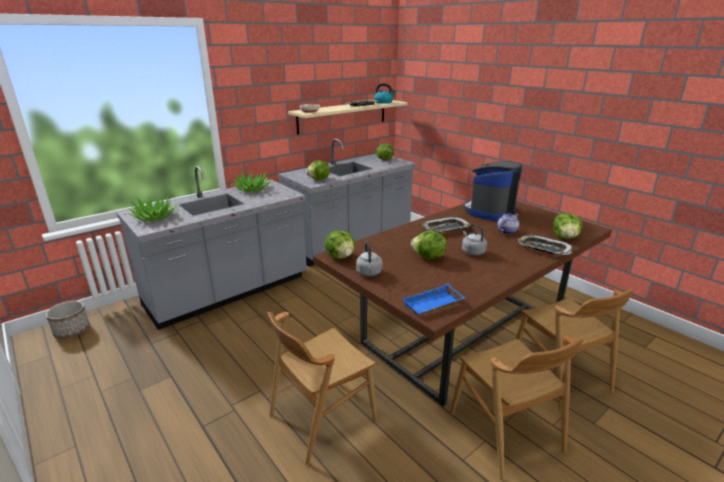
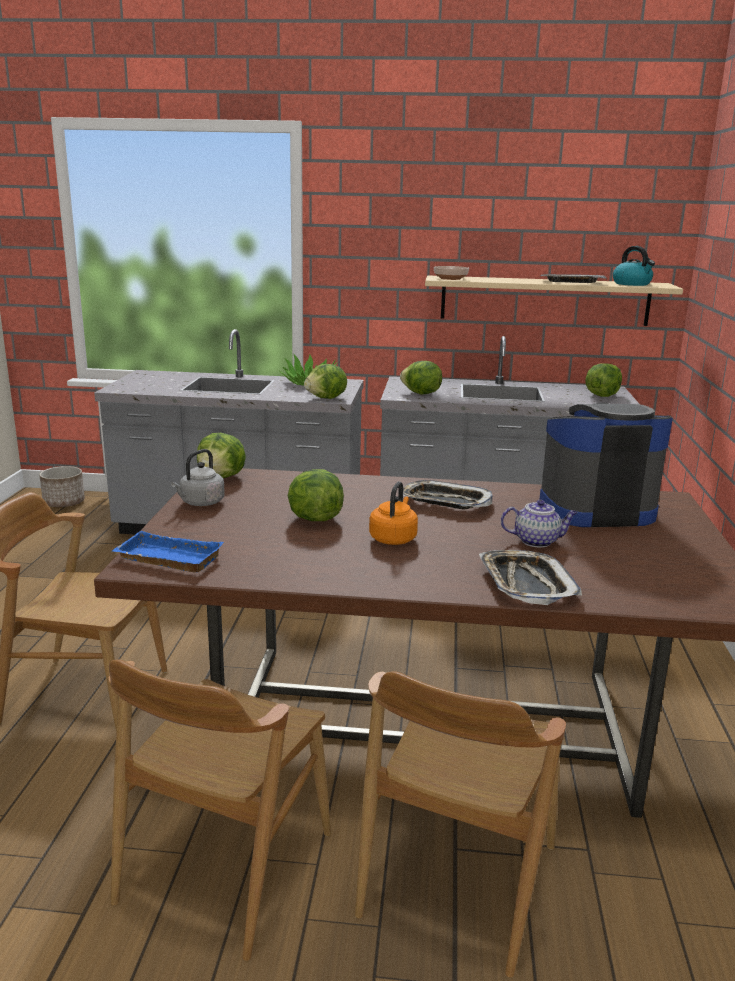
camera: 45 degrees right, 5 degrees down
(154, 217) = (149, 382): potted plant -> none
(472, 252) = (393, 538): grey kettle -> orange kettle
(565, 237) = (625, 591): lettuce -> lettuce (326, 398)

